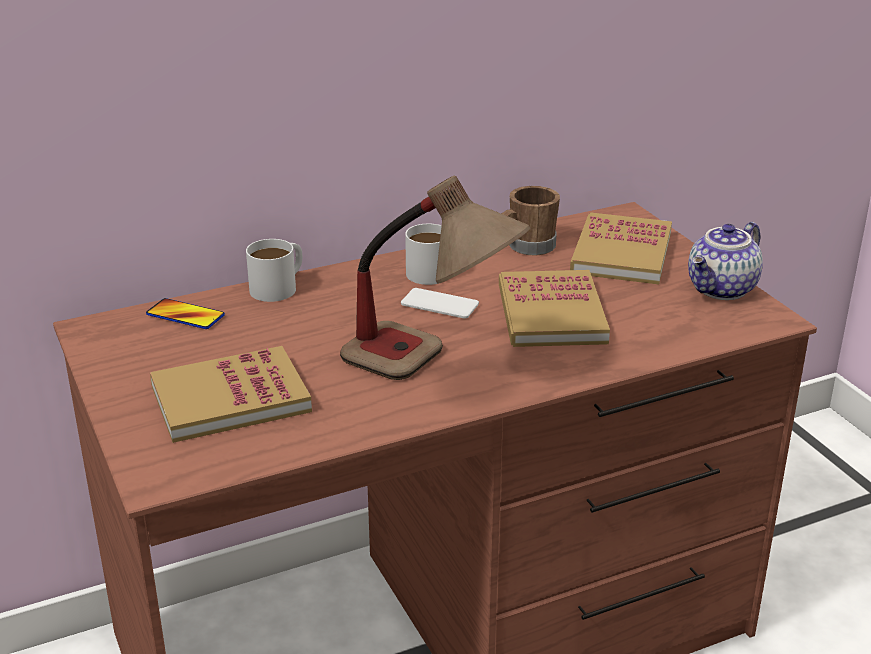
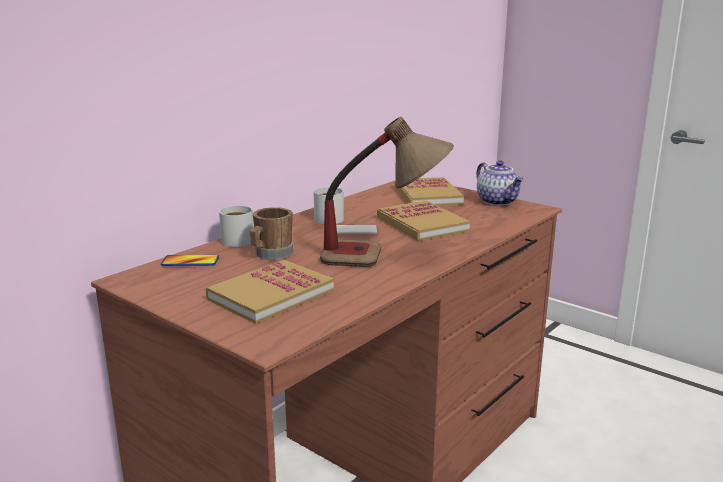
camera: 25 degrees left, 10 degrees down
(527, 246) = (372, 200): brown mug -> brown mug (271, 255)
(723, 290) = (498, 201): teapot -> teapot turned 45 degrees counterclockwise

